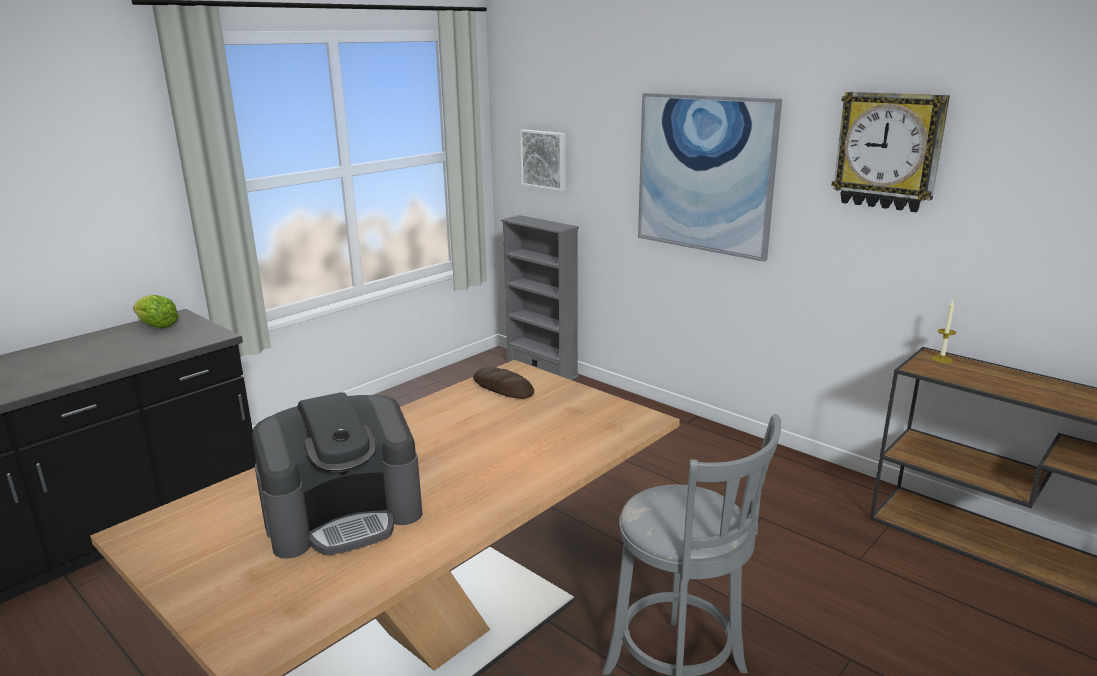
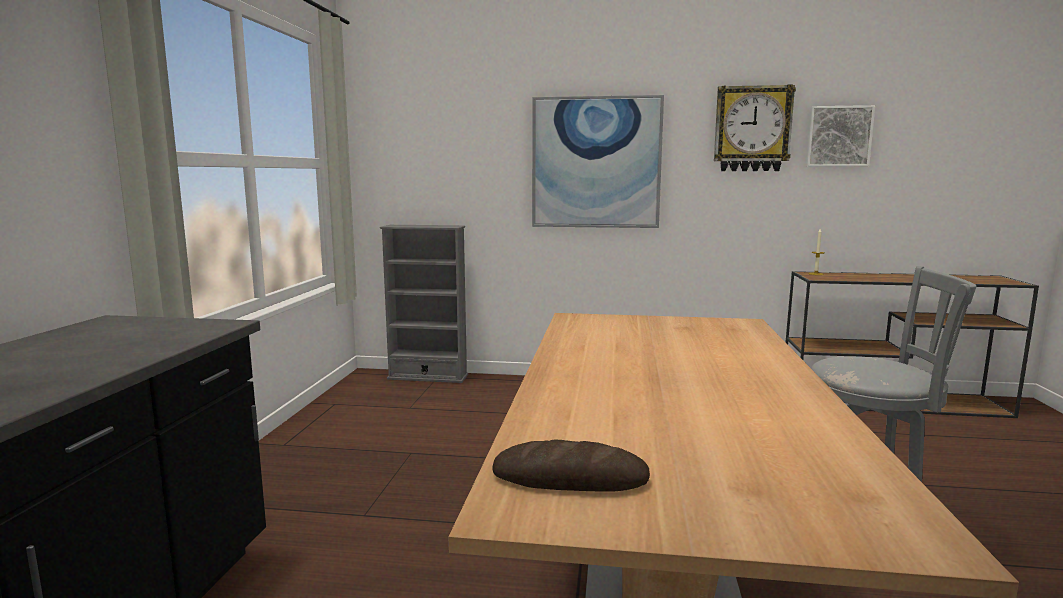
camera: 35 degrees left, 10 degrees down
(156, 326) = (98, 330): lettuce -> none
(344, 515) = (700, 423): coffee machine -> none
(503, 388) = (594, 327): bread -> bread (569, 478)
(544, 159) = (417, 167): picture -> picture (838, 136)

